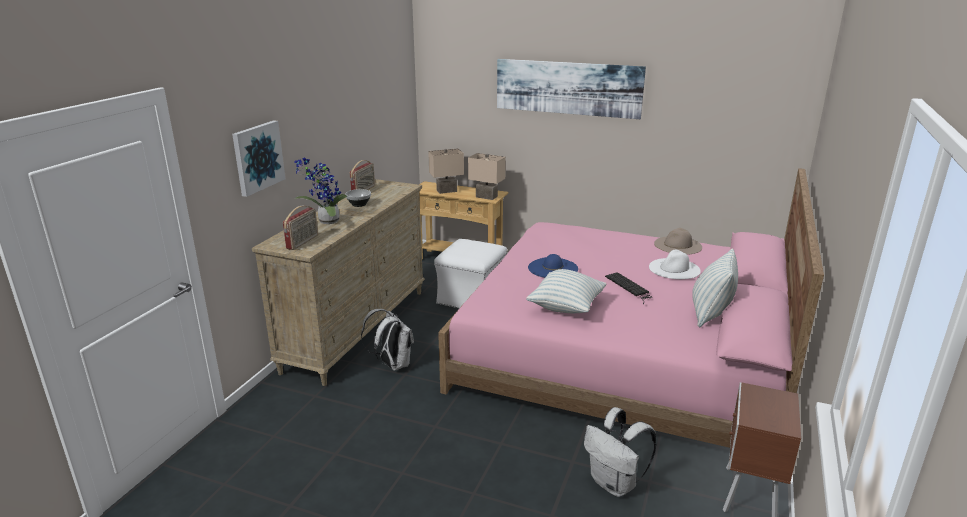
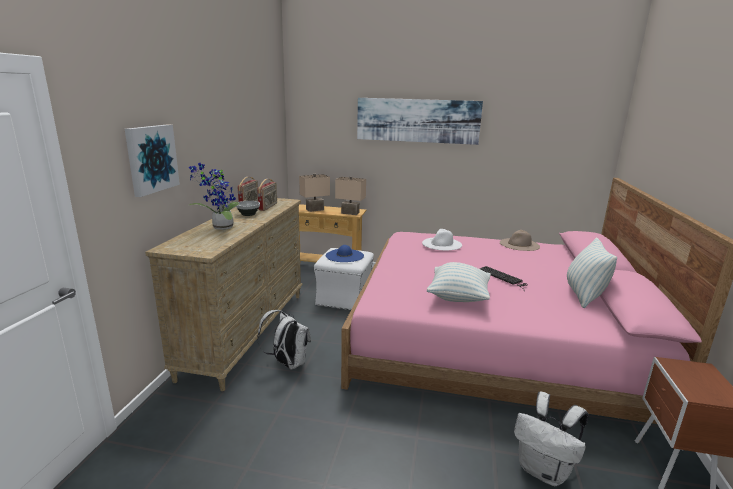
camera: 10 degrees left, 5 degrees down
(303, 242) = (200, 245): radio -> radio (268, 206)
(553, 268) = (429, 265): blue hat -> blue hat (344, 255)
(674, 268) = (529, 261): white hat -> white hat (442, 244)

